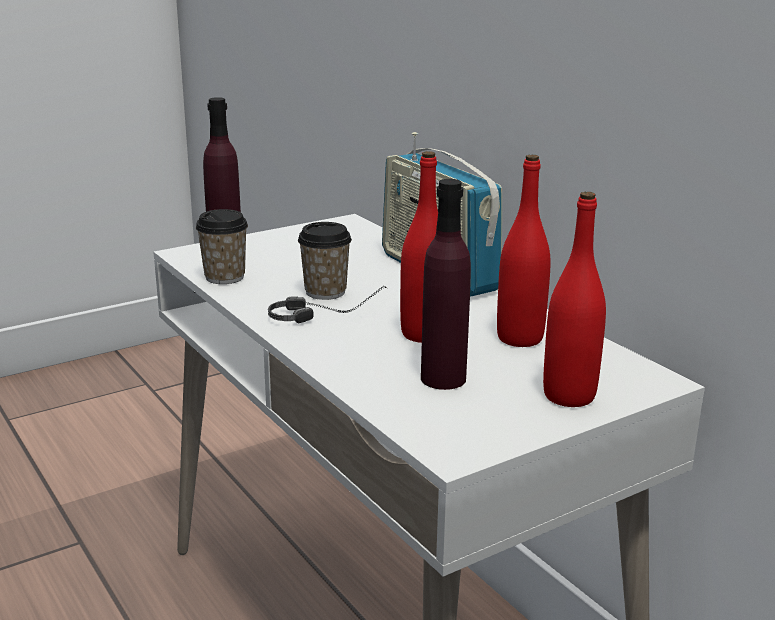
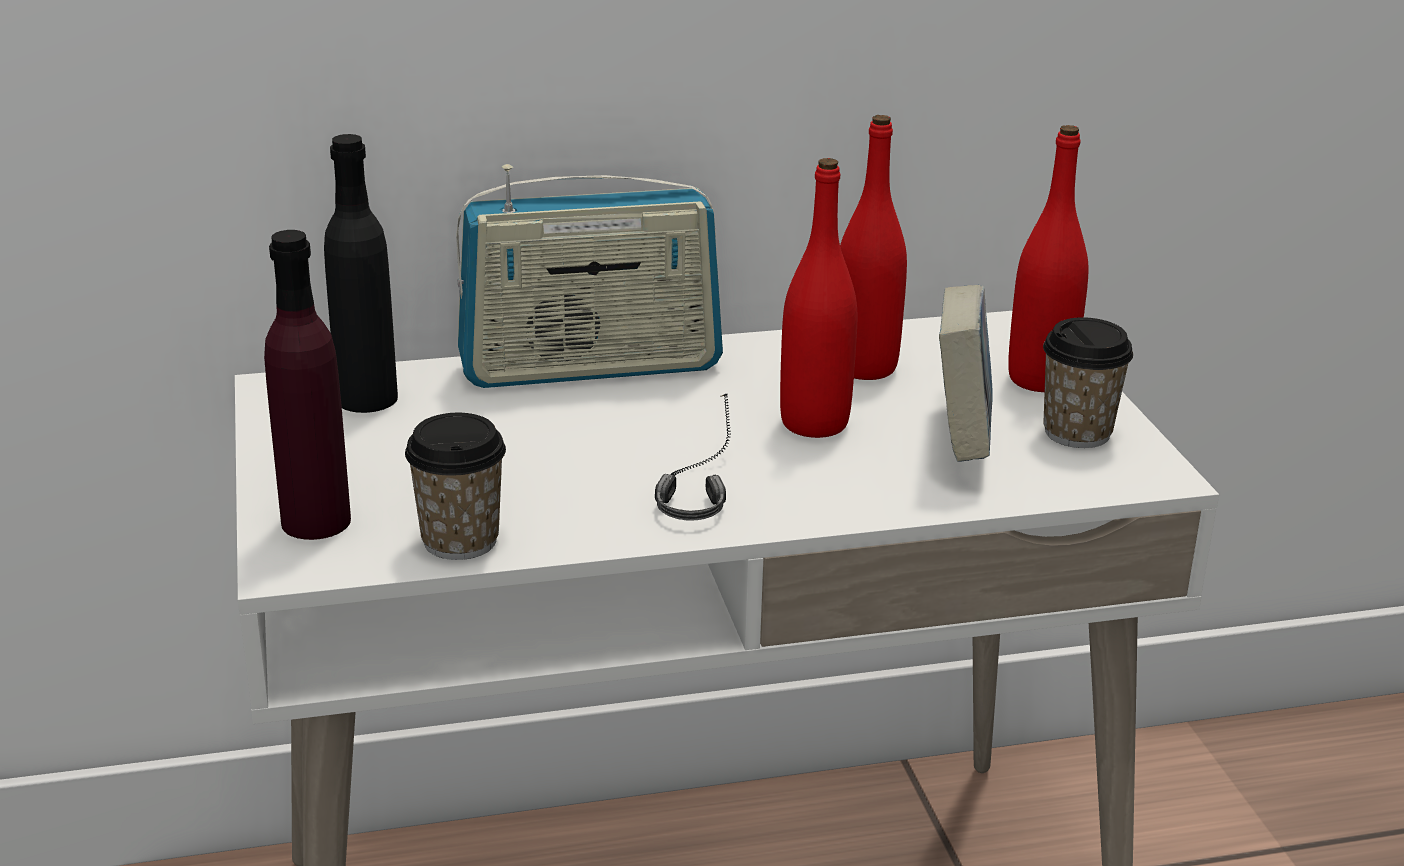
camera: 70 degrees left, 5 degrees up
(325, 292) = (603, 464): cup -> cup (1077, 432)
(352, 237) = (367, 398): none -> black bottle
(443, 378) = (960, 440): purple bottle -> book

